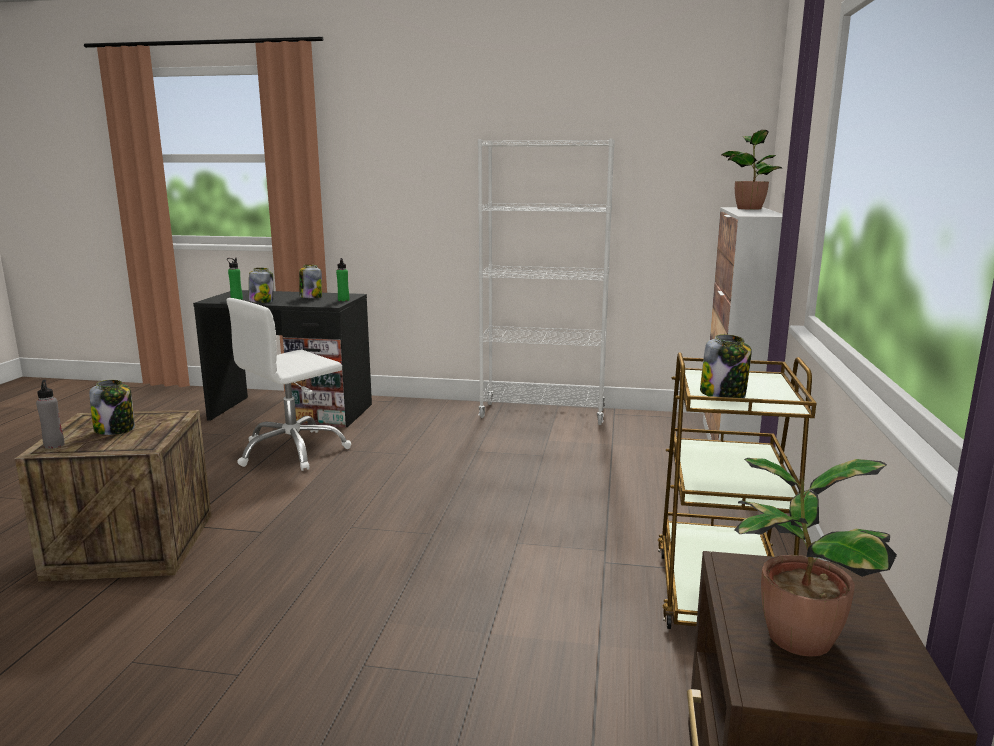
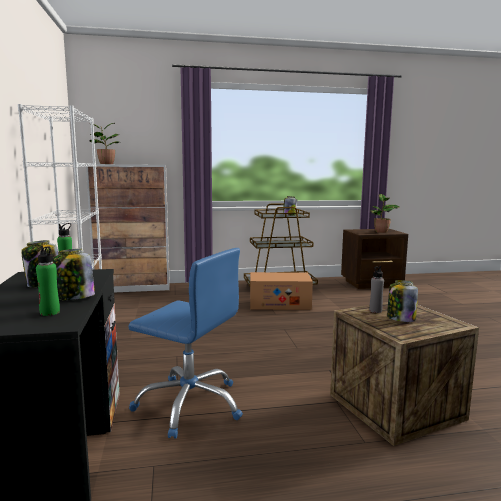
camera: 110 degrees left, 5 degrees down
(54, 445) = (448, 325): grey bottle -> grey bottle (375, 310)
(293, 451) = (190, 404): white office chair -> blue office chair
(581, 561) = (279, 303): none -> cardboard box

